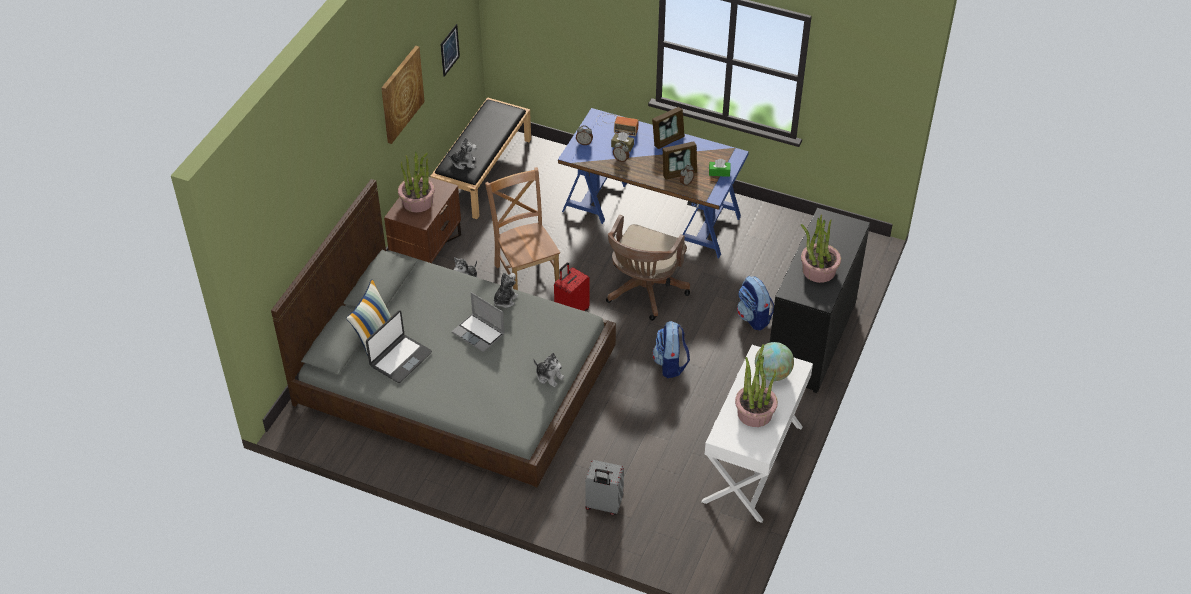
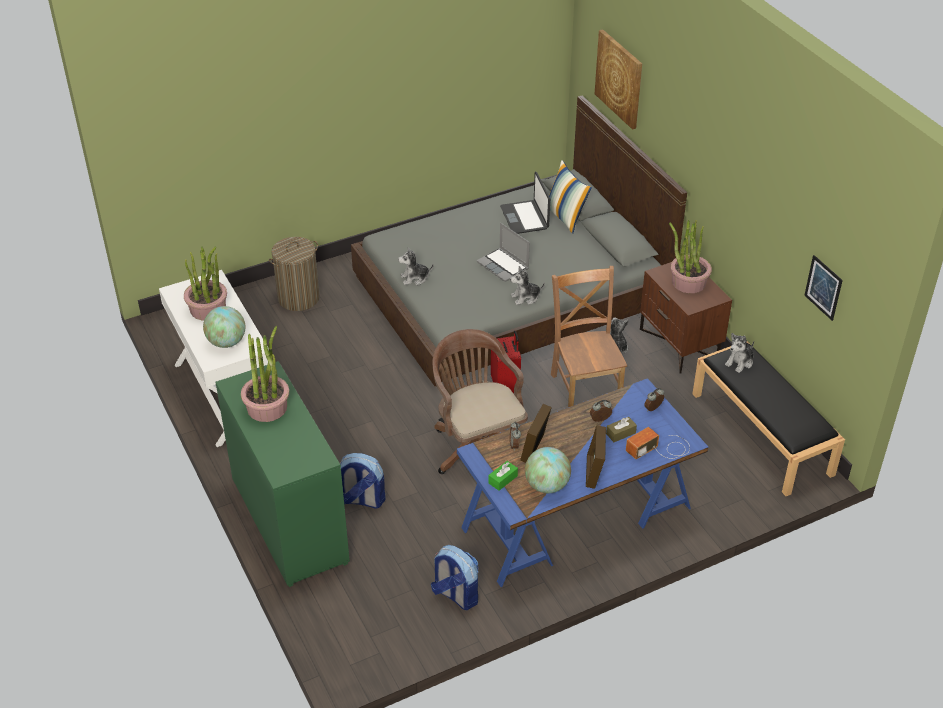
camera: 130 degrees right, 5 degrees down
(401, 94) = (751, 200): picture -> picture (619, 78)
(479, 333) = (503, 266): laptop -> laptop turned 120 degrees counterclockwise
(505, 300) = (525, 297): plush toy -> plush toy turned 90 degrees clockwise
(526, 273) = (585, 387): brown chair -> brown chair turned 120 degrees counterclockwise
(603, 505) = (298, 298): grey suitcase -> laundry basket
(670, 364) = (377, 411): backpack -> backpack (455, 595)
(701, 153) = (547, 485): none -> globe
(811, 340) = (289, 521): black dresser -> green dresser

